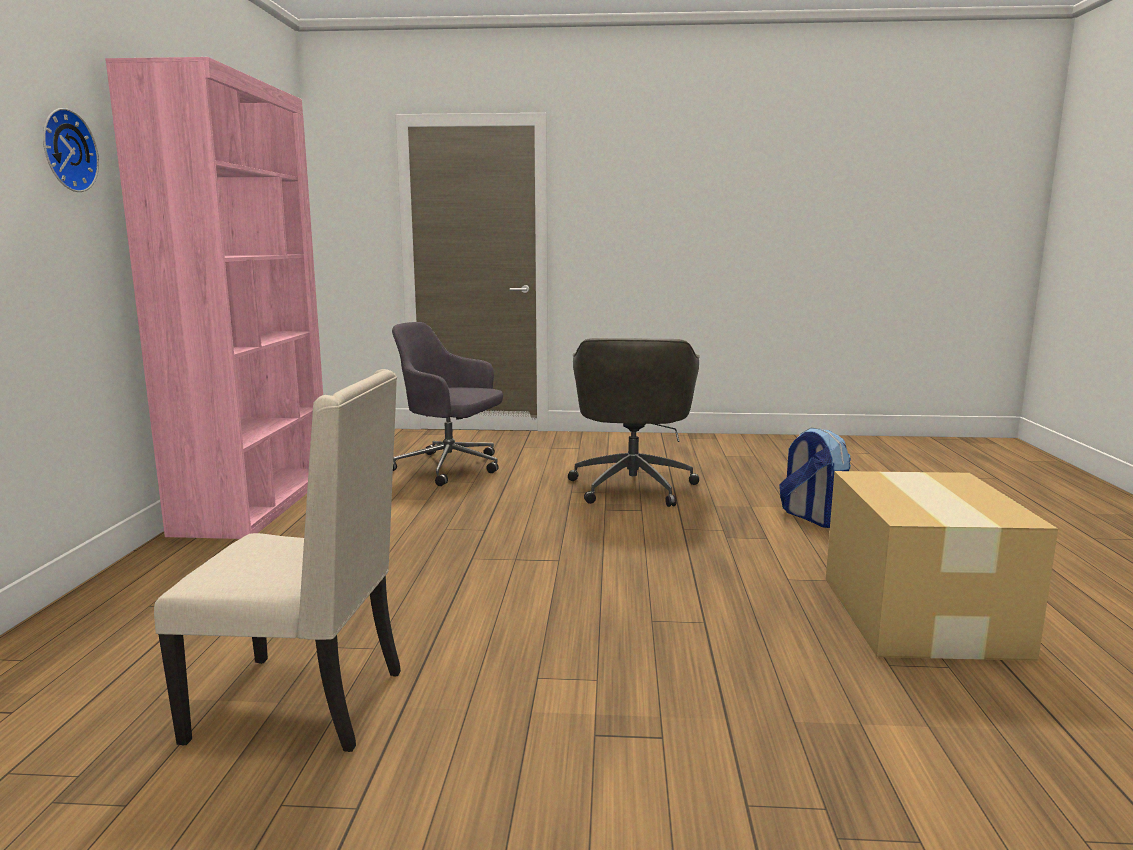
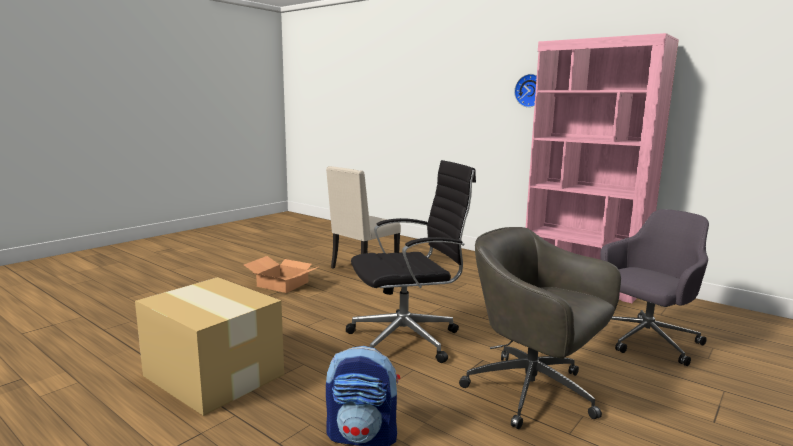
camera: 125 degrees right, 0 degrees up
(573, 761) = (282, 284): none -> cardboard box
(621, 549) = (408, 339): none -> black office chair

